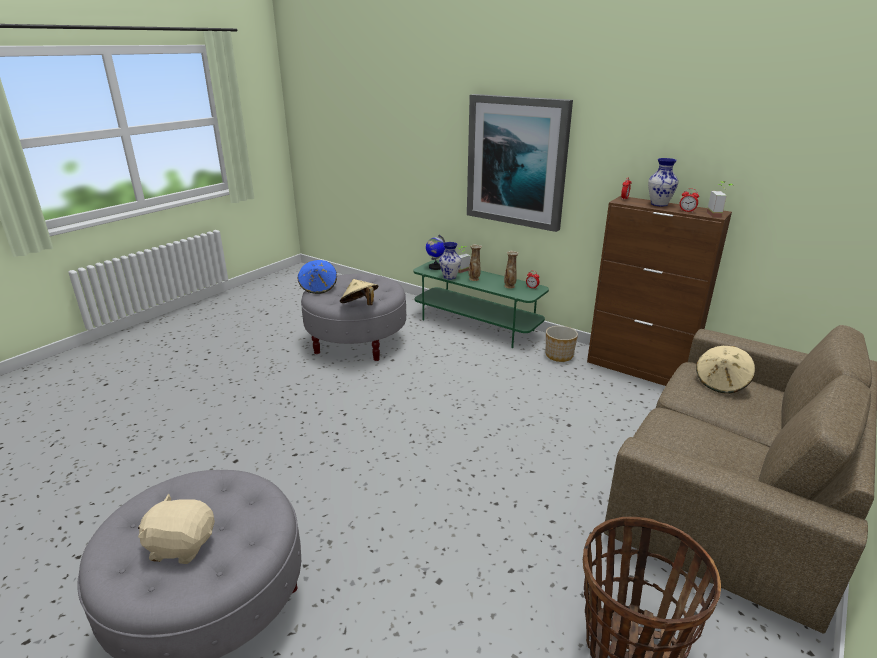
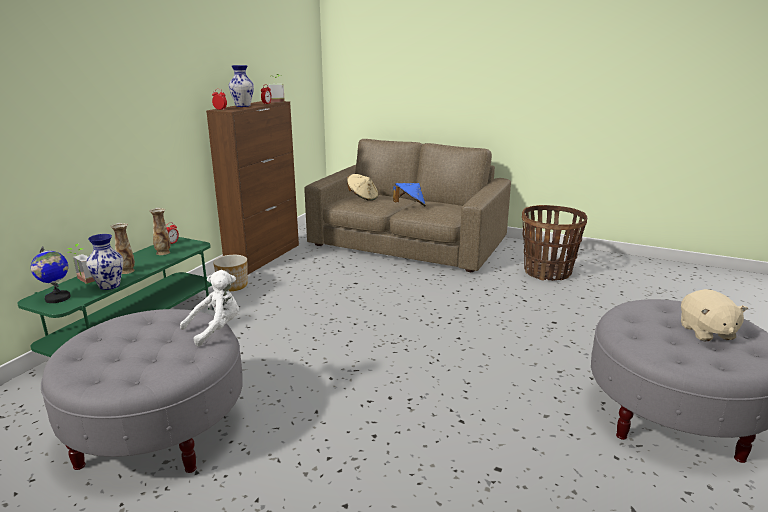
camera: 100 degrees left, 5 degrees down
(318, 288) = (120, 381): blue hat -> blue hat (410, 206)
(360, 305) = (216, 329): beige hat -> white plush toy
(517, 161) = (96, 103): picture -> none

